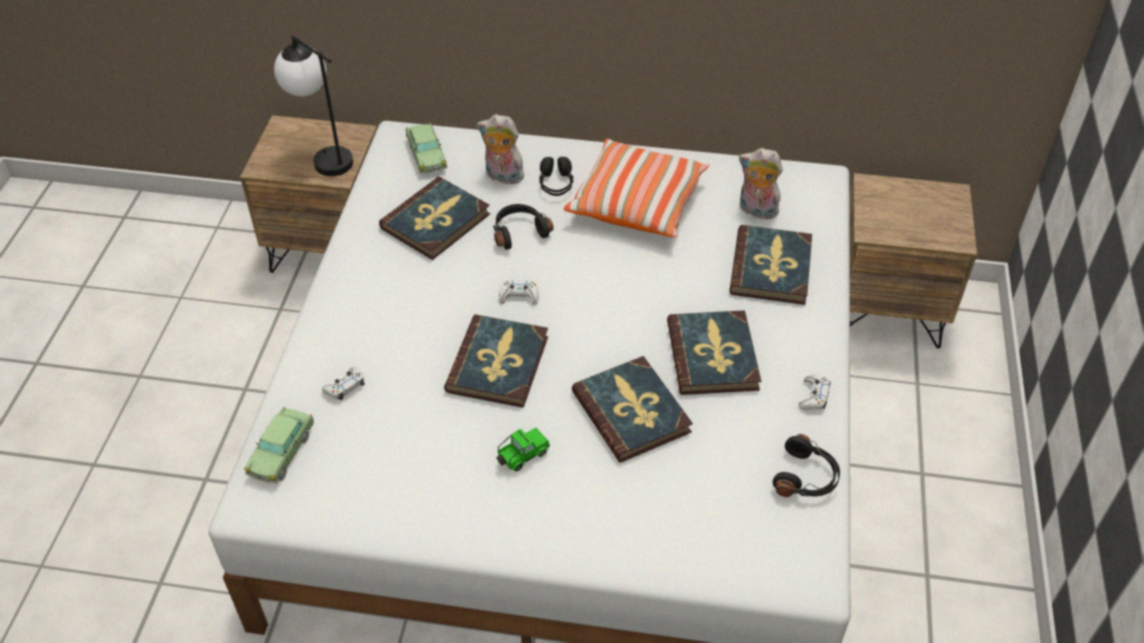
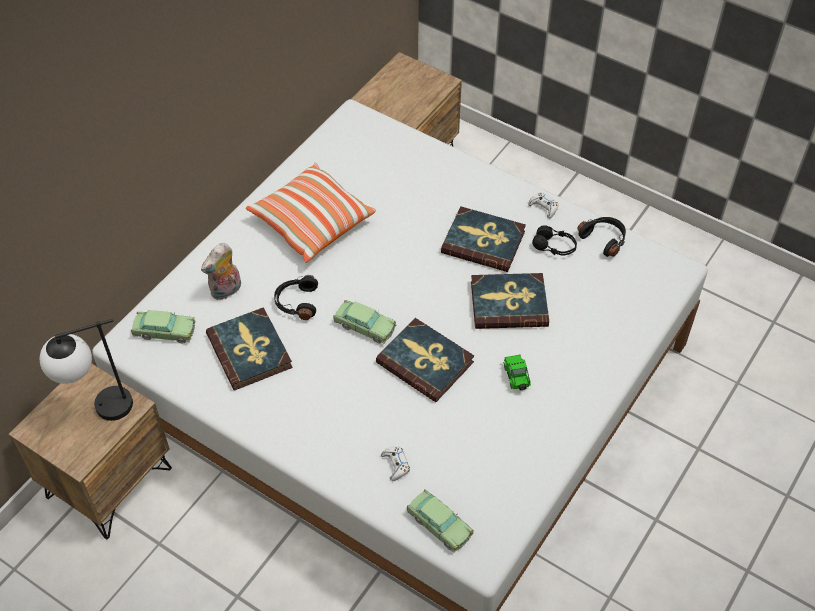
camera: 65 degrees left, 5 degrees up
(519, 296) = (365, 326): white game controller -> toy car
(556, 184) = (258, 261): black headphones -> black headphones (554, 247)
(756, 211) = (363, 162): plush toy -> none
(771, 268) = (422, 178): book -> none

